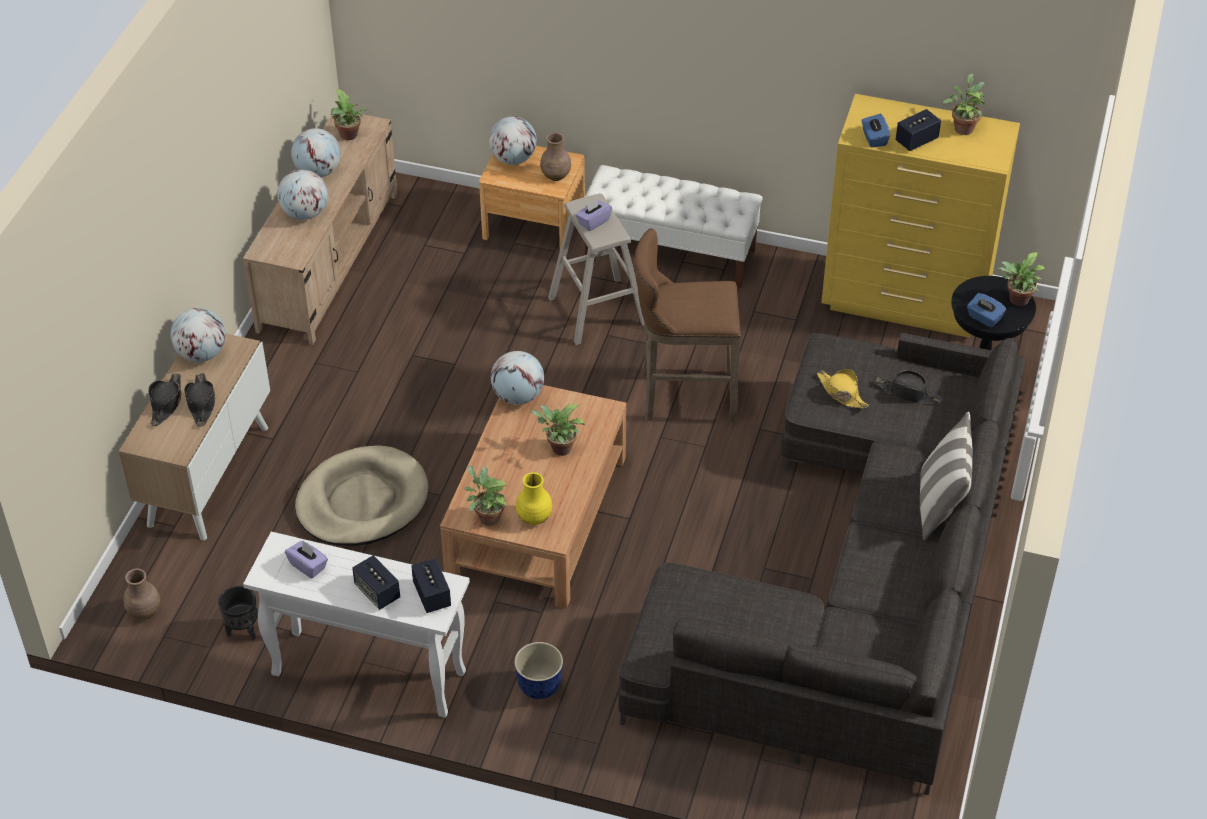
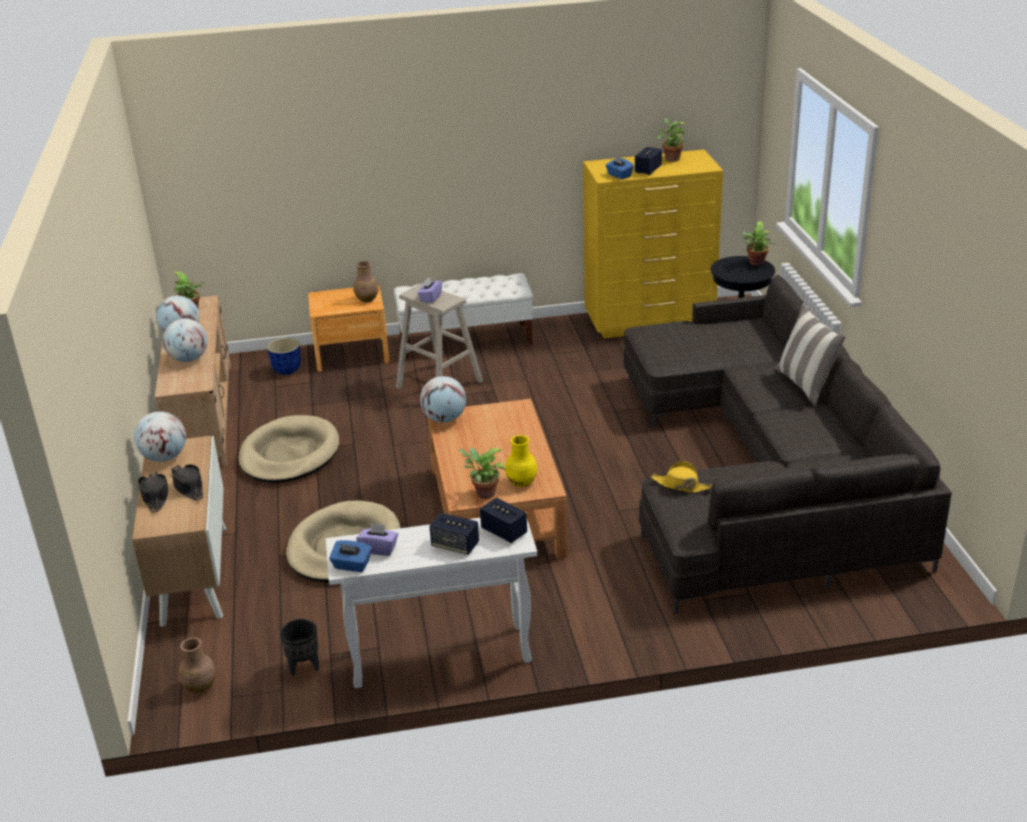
camera: 25 degrees left, 15 degrees down
(382, 353) = (289, 454): none -> beige dog bed
(513, 159) = (327, 299): globe -> none
(539, 687) = (589, 614): planter -> planter (287, 370)
(559, 449) = (504, 438): potted plant -> none
(683, 397) = (544, 411): brown stool -> none
(841, 393) = (678, 349): yellow hat -> yellow hat (681, 485)
(908, 393) = (723, 337): black hat -> none
(984, 318) = (744, 276): blue tissue box -> blue tissue box (351, 565)

